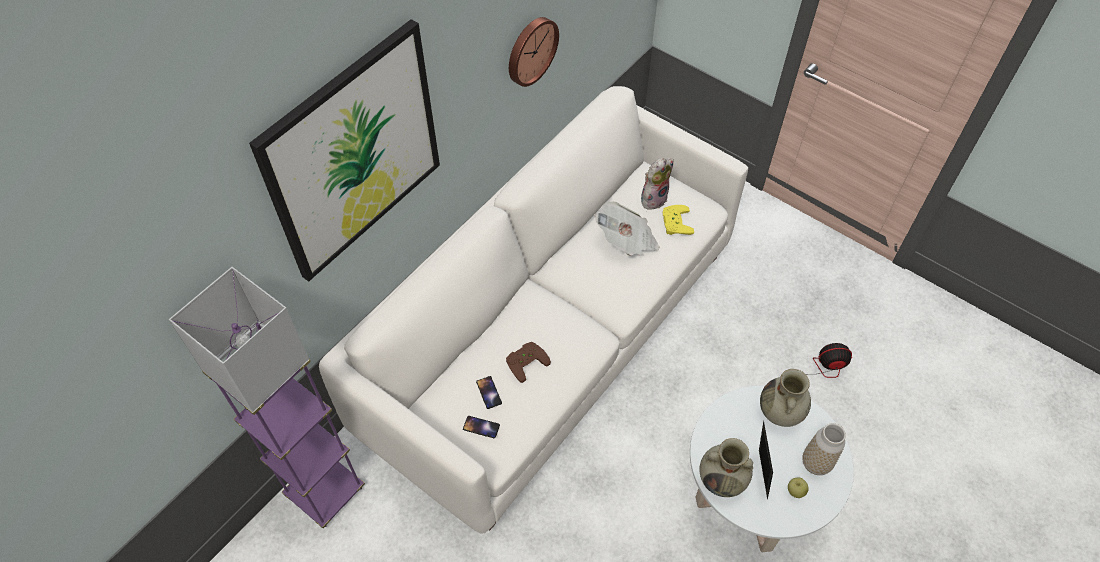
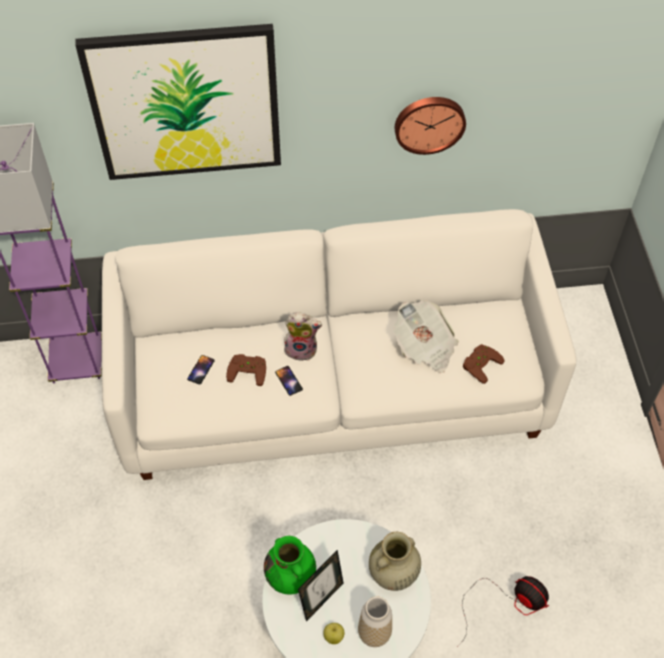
camera: 45 degrees right, 0 degrees up
(481, 427) = (171, 388): phone -> phone (288, 381)
(653, 198) = (487, 332): plush toy -> plush toy (302, 349)
(674, 222) = (480, 363): yellow game controller -> brown game controller
(722, 480) = (291, 577): beige vase -> green vase

